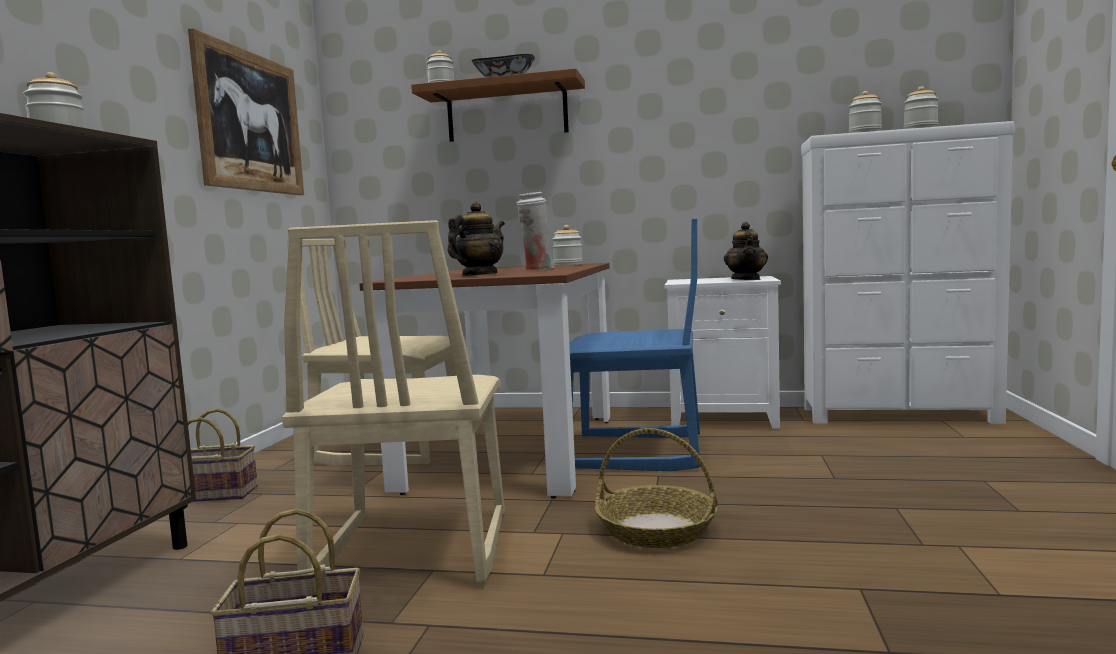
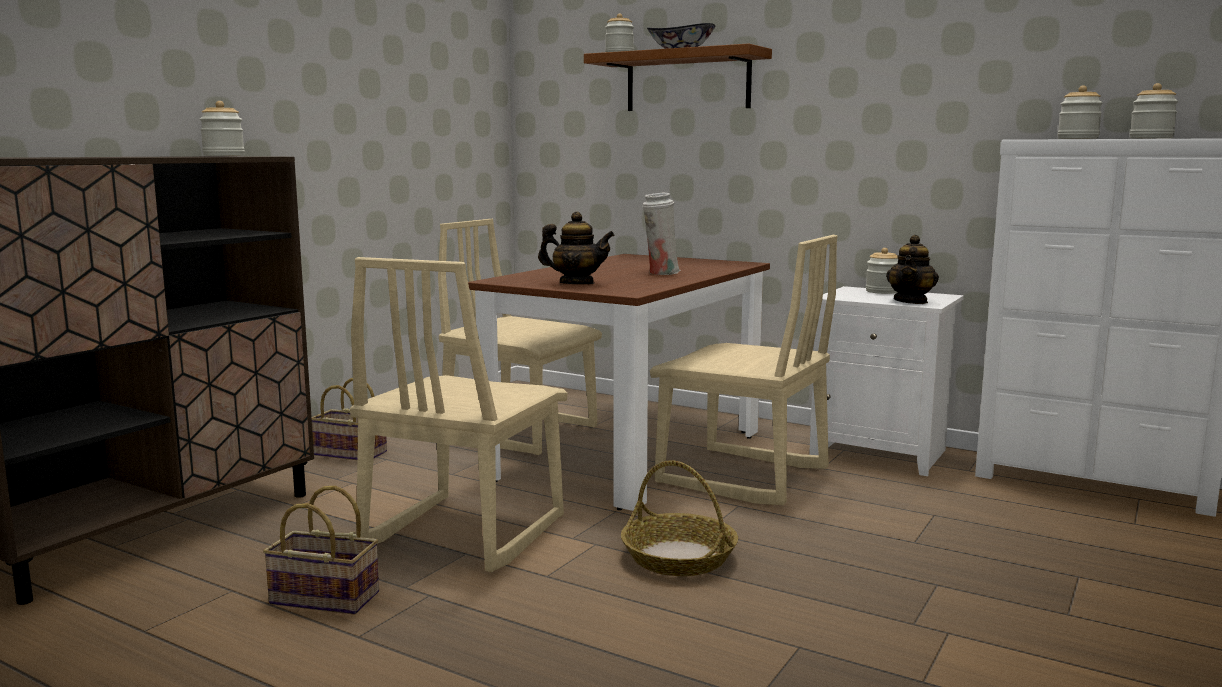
camera: 20 degrees right, 5 degrees up
(250, 122) = (422, 97): picture -> none
(479, 275) = (576, 283): teapot -> teapot turned 45 degrees clockwise
(568, 265) = (715, 264): jar -> jar (882, 291)
(635, 453) = (742, 477): blue chair -> beige chair

